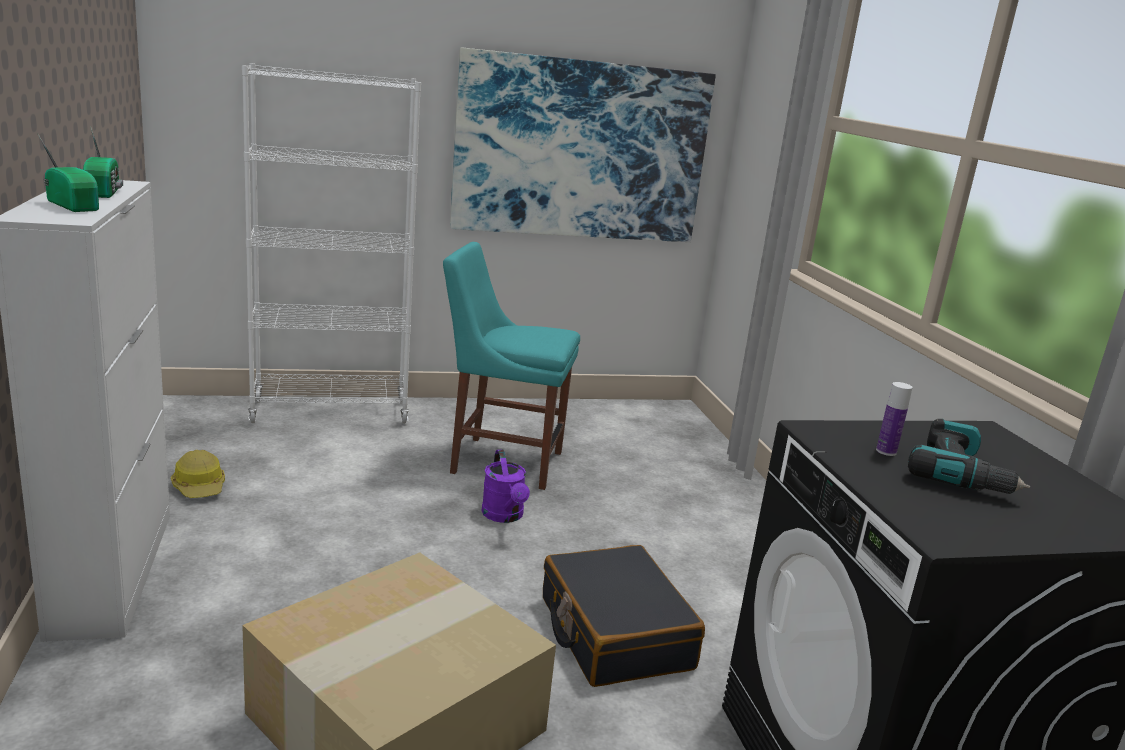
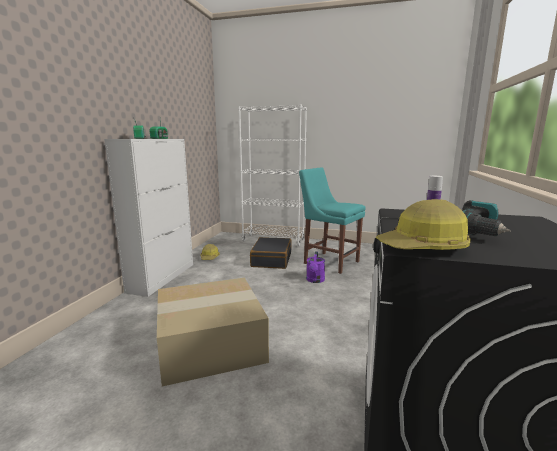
camera: 30 degrees right, 5 degrees down
(581, 150) = (379, 130): picture -> none
(614, 633) = (332, 331): black suitcase -> black suitcase (271, 259)
(955, 532) = (423, 248): none -> hard hat

